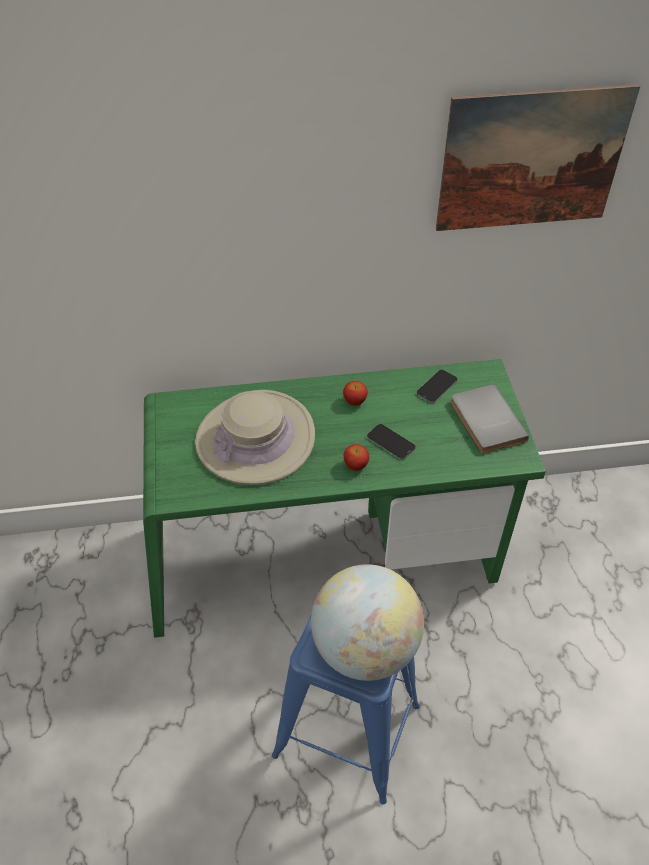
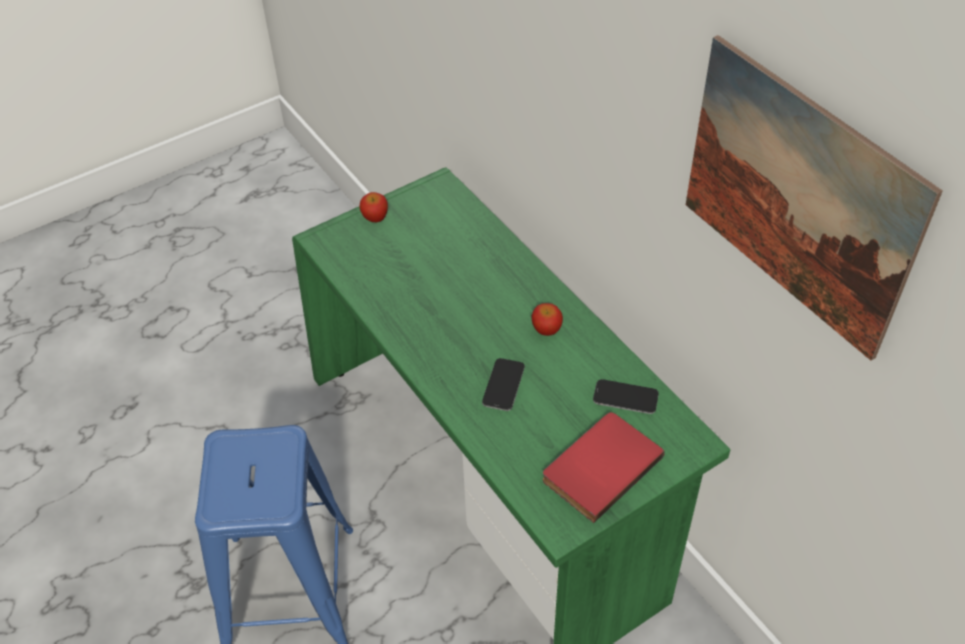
camera: 65 degrees right, 0 degrees up
(255, 439) = (435, 270): beige hat -> none
(355, 465) = (449, 366): apple -> apple (375, 217)
(365, 648) = (252, 487): globe -> none
(484, 421) = (599, 466): grey book -> red book

